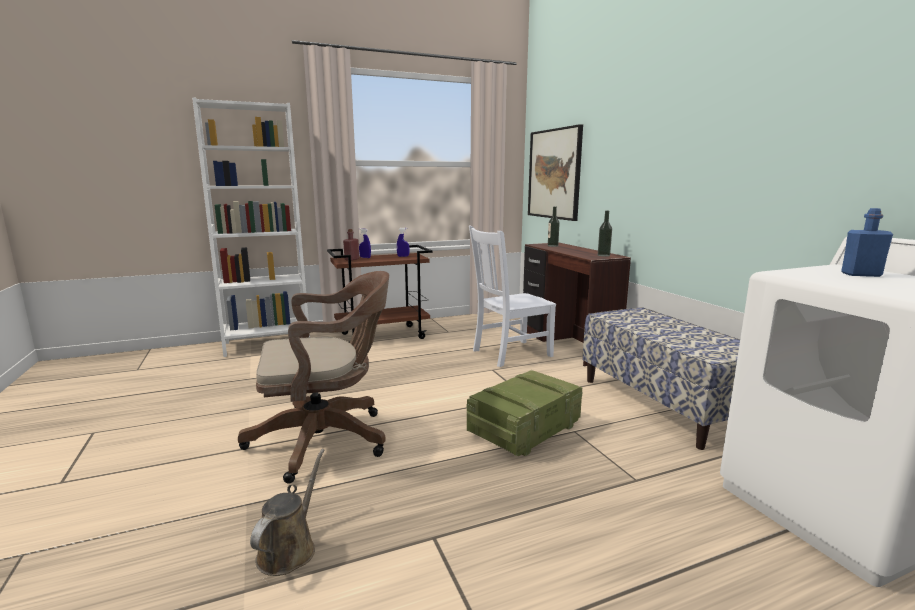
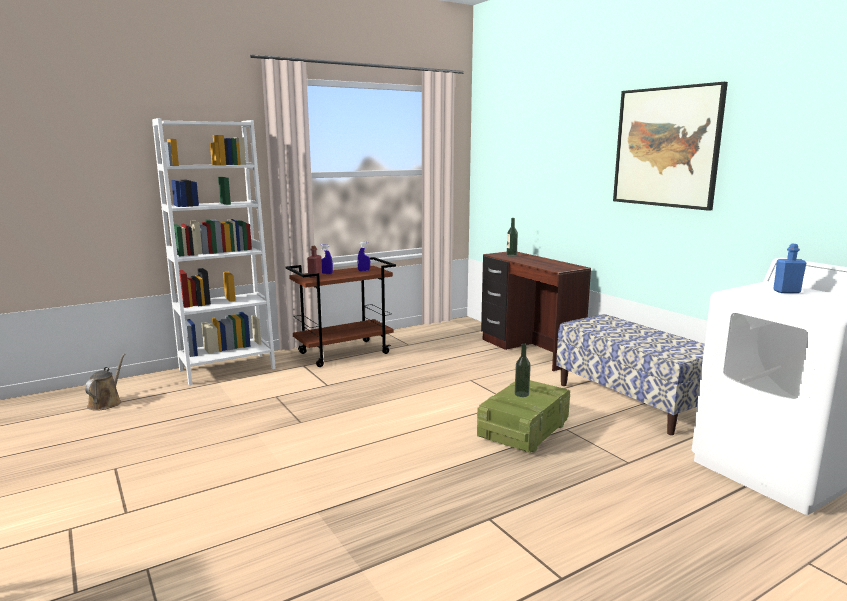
camera: 10 degrees left, 0 degrees up
(290, 549) = (378, 539): brown watering can -> brown watering can (106, 402)
(327, 439) = (353, 454): brown office chair -> none
(509, 353) = (479, 363): white chair -> none
(554, 174) = (506, 183): picture -> picture (666, 147)
(603, 255) = (566, 266): bottle -> bottle (521, 394)

